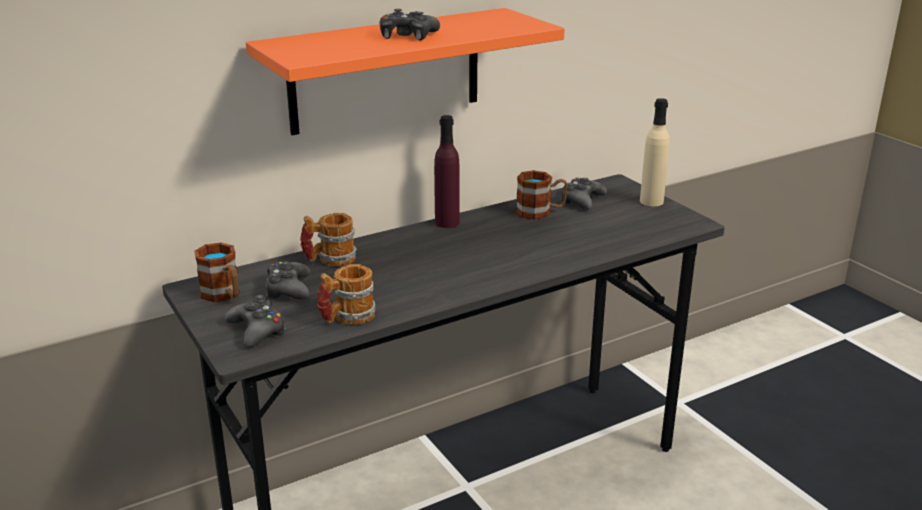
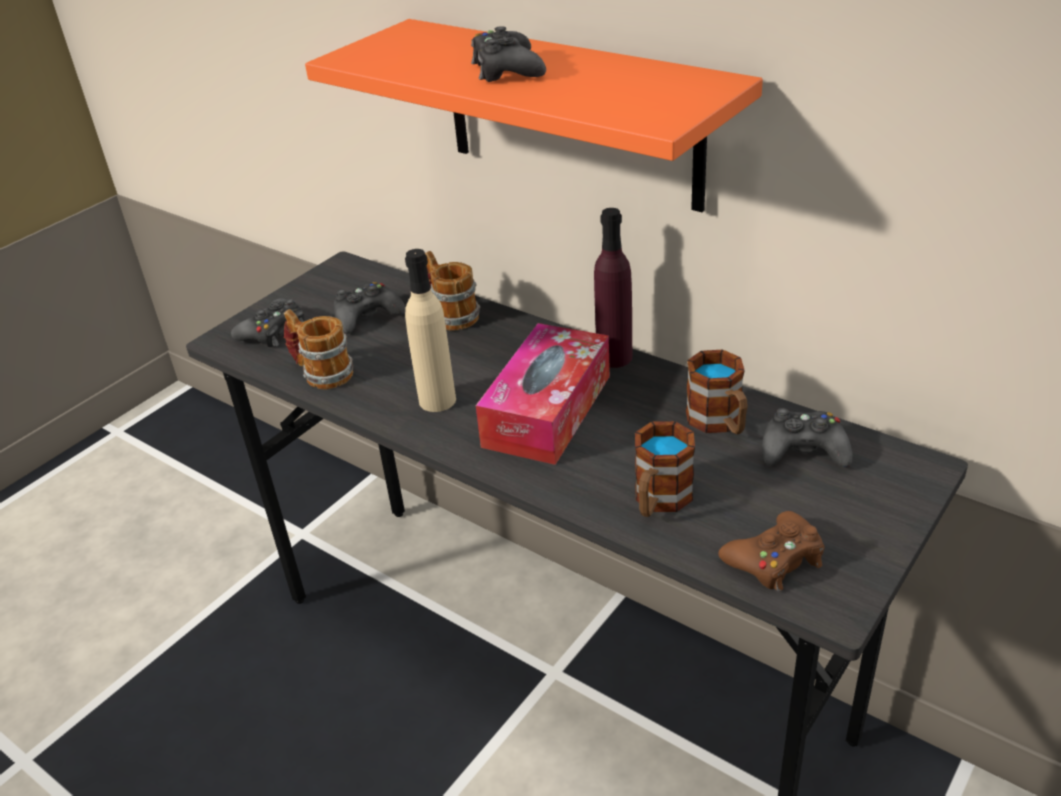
camera: 70 degrees right, 10 degrees up
(224, 295) = (335, 288): mug -> mug (658, 501)
(482, 251) = (547, 410): none -> tissue box
(651, 201) = (878, 528): beige bottle -> beige bottle (437, 400)
(658, 227) = (775, 560): none -> brown game controller

